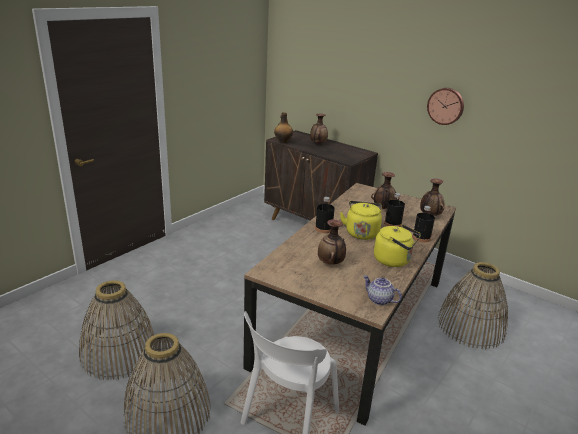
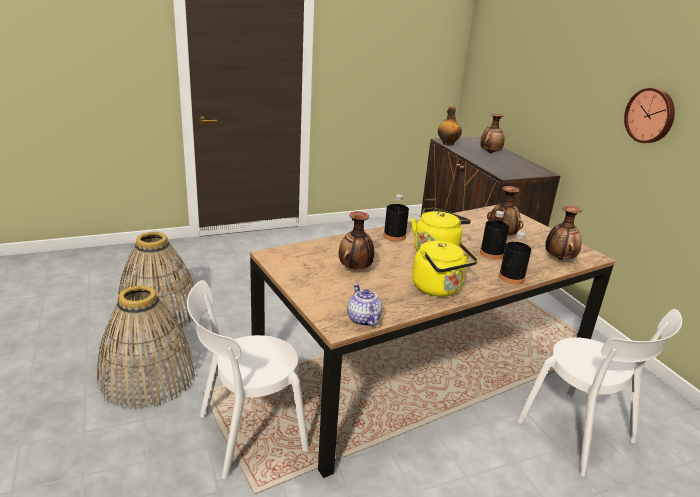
camera: 30 degrees right, 0 degrees up
(470, 327) = (580, 434): basket -> white chair

